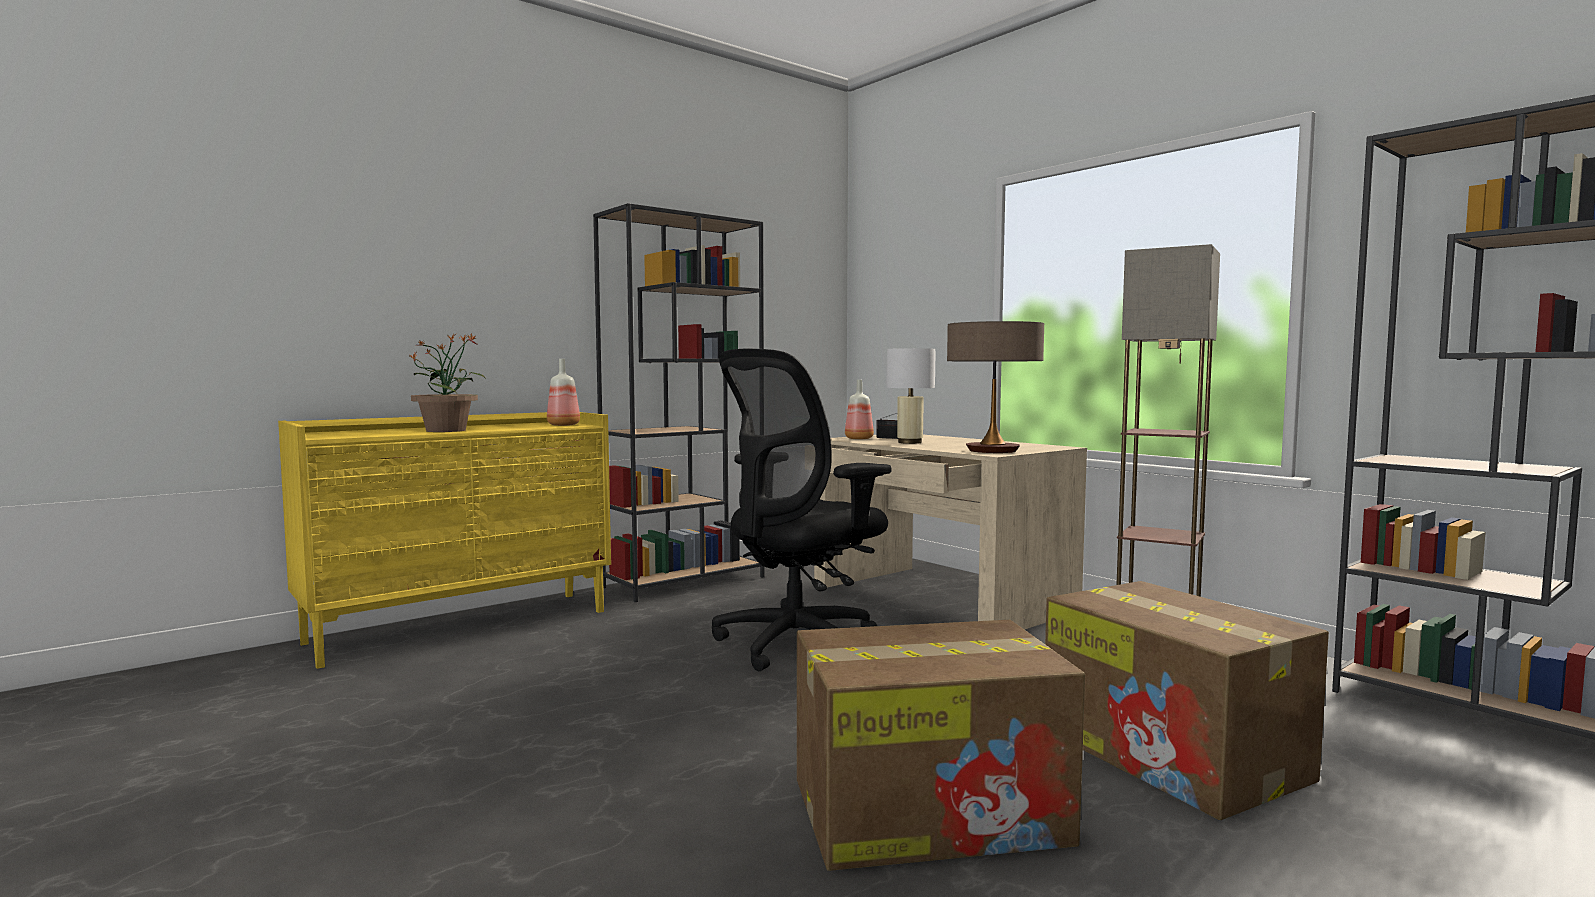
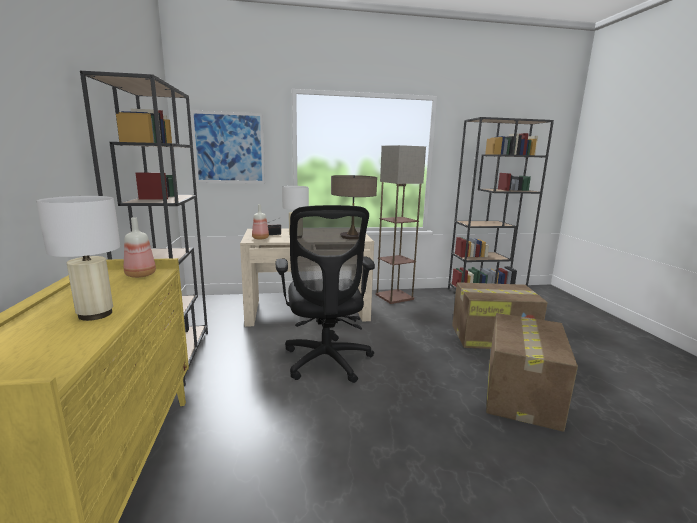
camera: 60 degrees left, 10 degrees up
(447, 430) = (96, 314): potted plant -> white table lamp
(907, 297) = (229, 148): none -> picture

